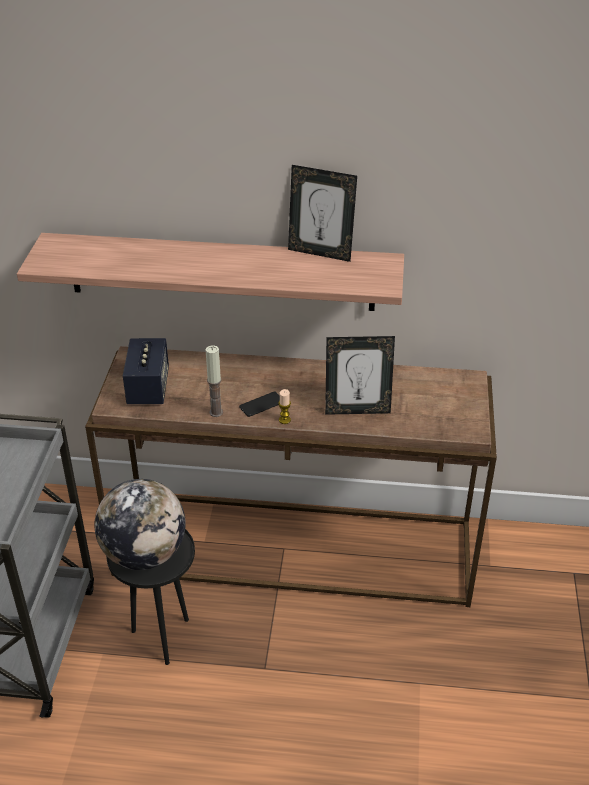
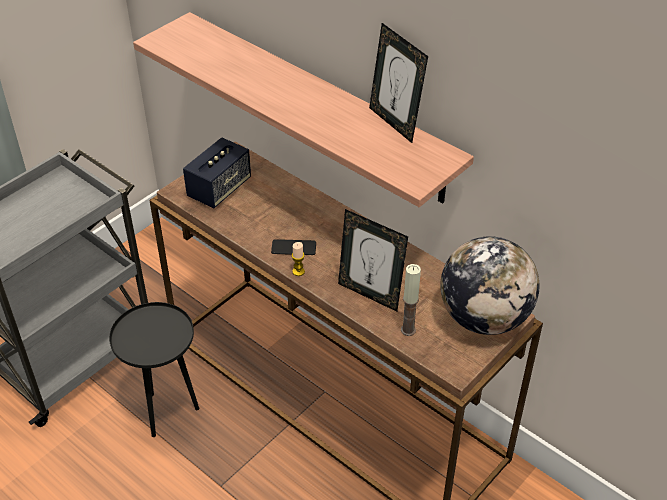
camera: 35 degrees right, 5 degrees up
(144, 554) = (147, 333): globe -> globe (484, 318)
(216, 412) = (250, 236): candle -> candle (408, 330)

